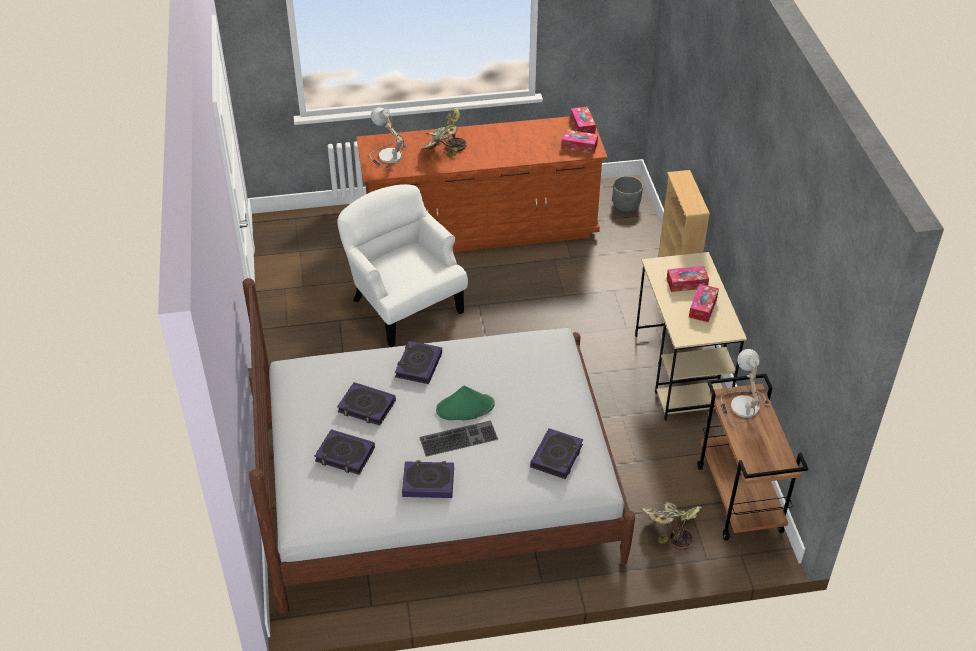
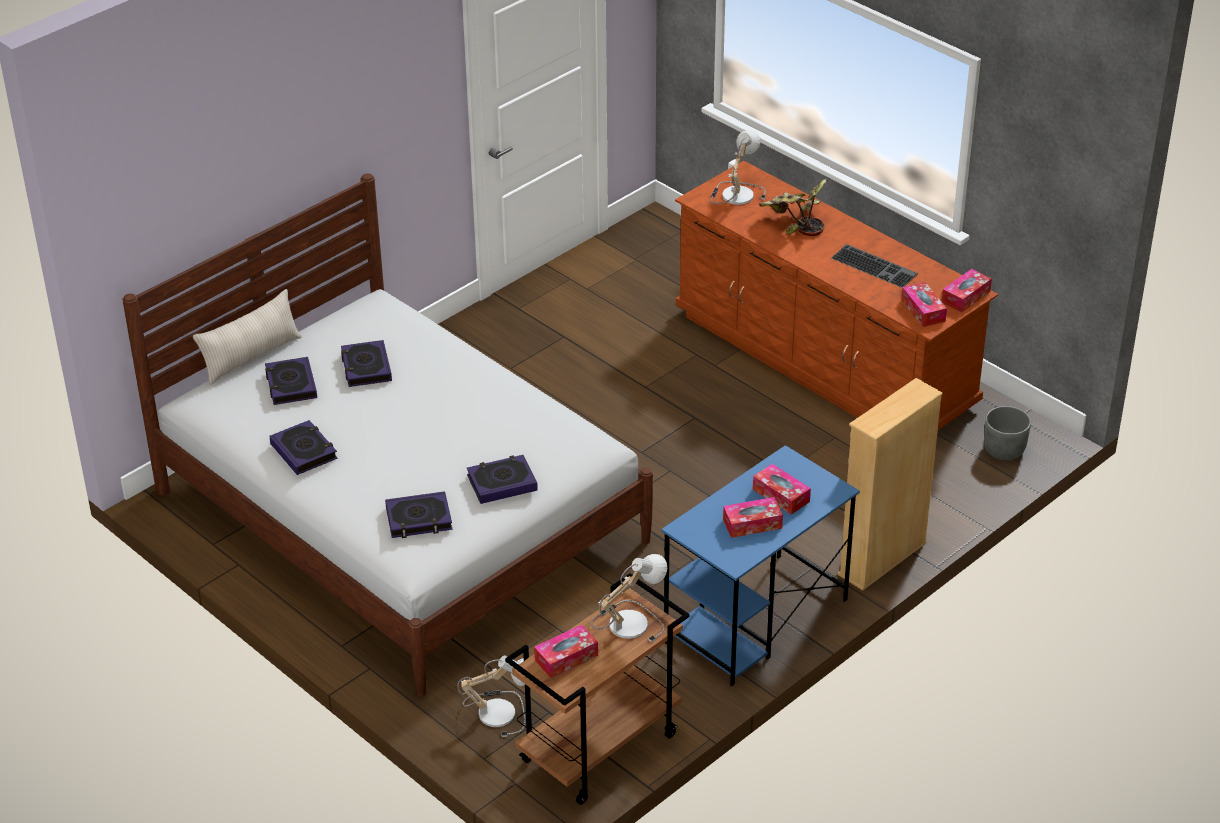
camera: 55 degrees right, 5 degrees down
(284, 463) = (251, 357): none -> beige pillow
(404, 305) = (634, 367): white armchair -> none
(418, 365) = (456, 372): book -> book (502, 483)
(459, 437) = (381, 443): keyboard -> keyboard (875, 266)
(465, 407) = (427, 429): green hat -> none
(669, 530) = (499, 710): potted plant -> table lamp
(681, 373) = (755, 620): beige desk -> blue desk
(754, 450) = (566, 658): none -> tissue box

